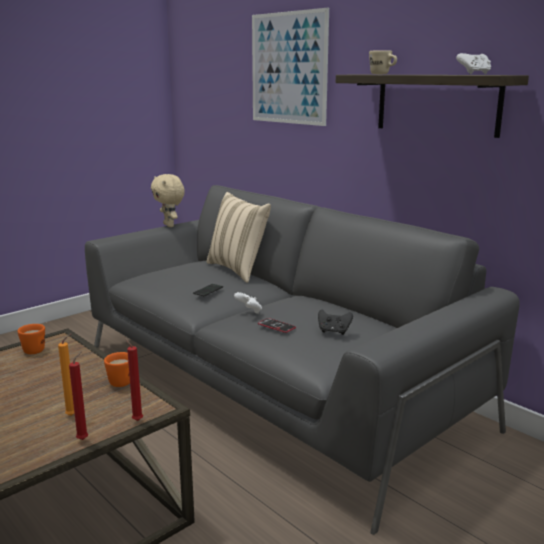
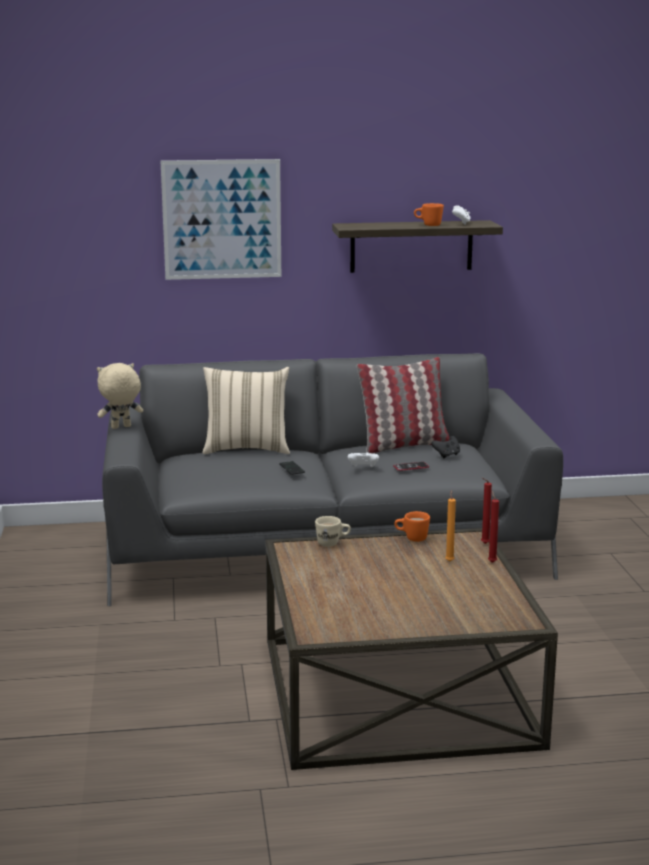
camera: 55 degrees left, 0 degrees up
(33, 349) = (297, 558): orange mug -> orange mug (428, 225)
(169, 225) = (121, 427): beige plush toy -> beige plush toy turned 150 degrees clockwise
(335, 310) = (403, 445): none -> pillow
(382, 74) = (367, 224): beige mug -> beige mug (332, 543)

